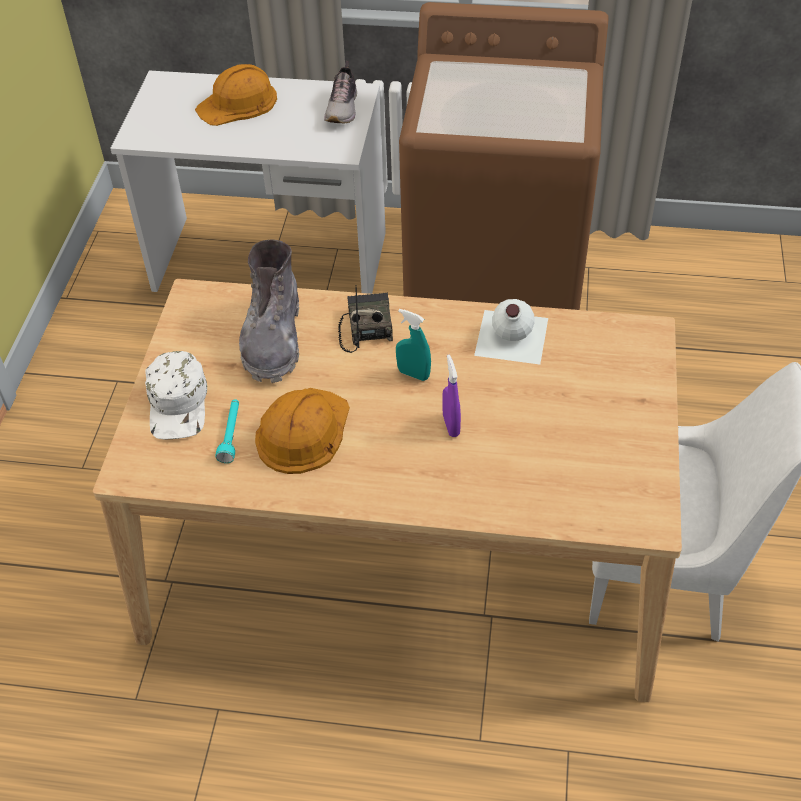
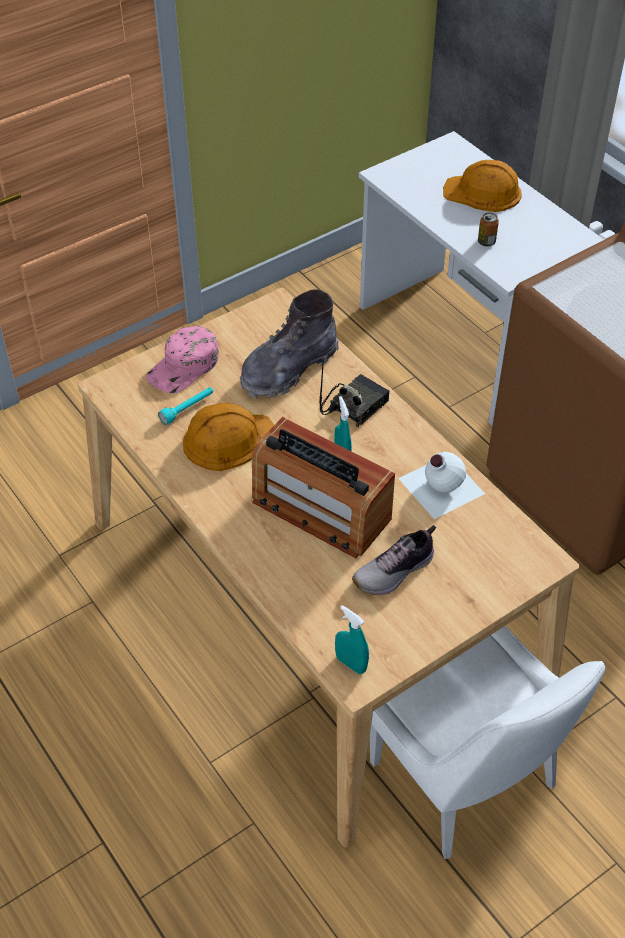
camera: 45 degrees right, 0 degrees up
(178, 403) = (184, 367): white cap -> pink cap
(292, 138) = (486, 242): none -> can
(343, 108) = (553, 243): shoe -> shoe (395, 571)
(451, 425) = (320, 509): purple spray bottle -> radio
(631, 518) = (351, 664): none -> turquoise spray bottle

